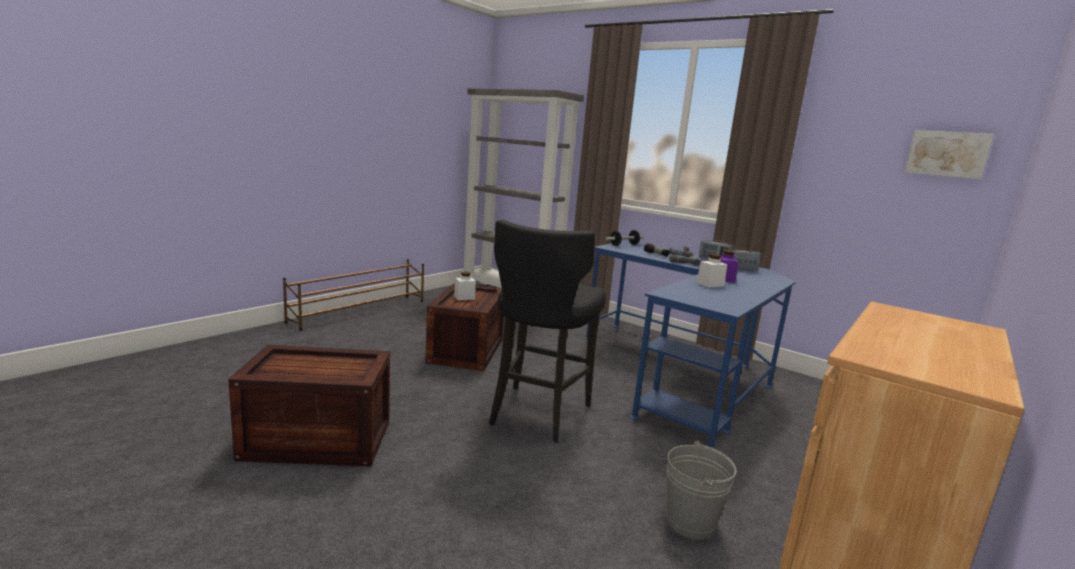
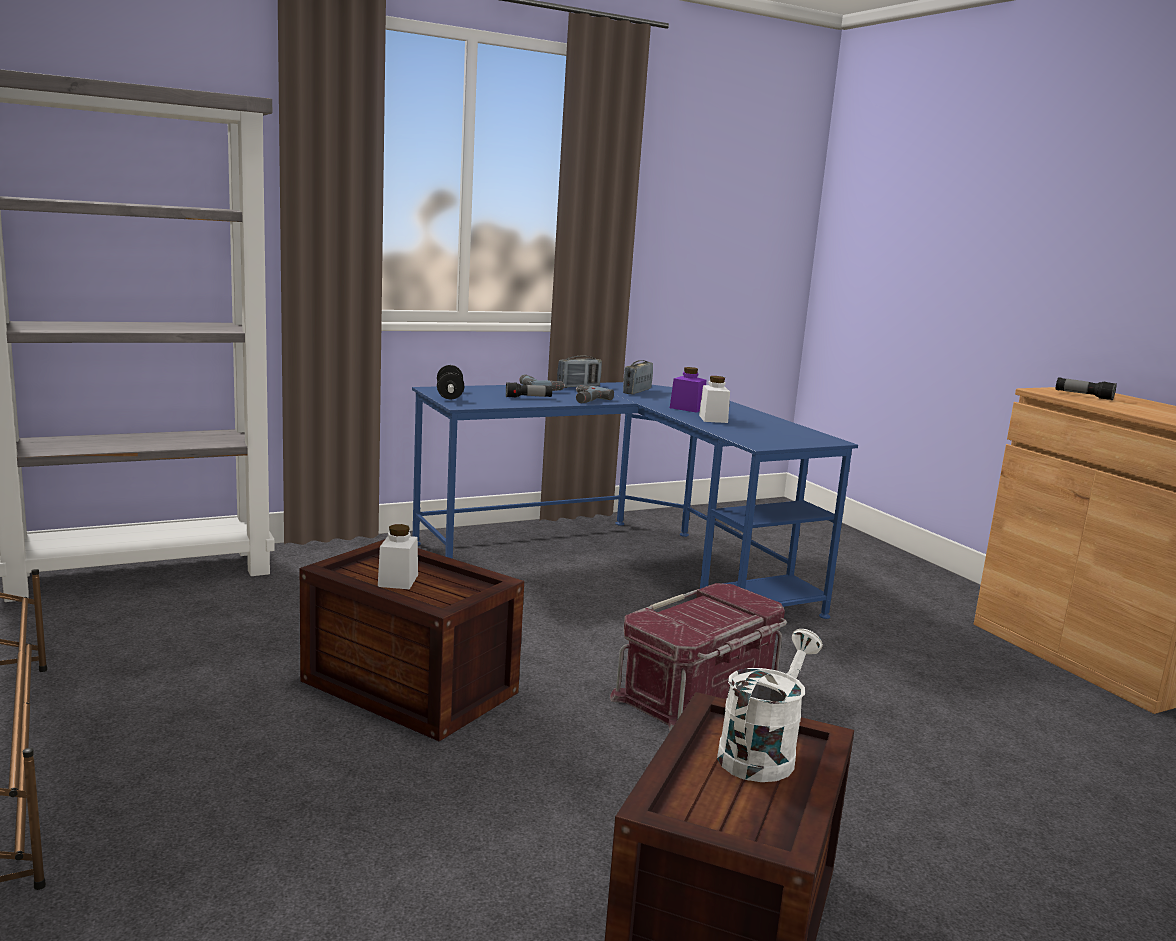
camera: 65 degrees left, 0 degrees up
(340, 369) = (762, 752): none -> white watering can
(537, 413) = (700, 690): black stool -> red storage box
(690, 521) = (970, 677): grey bucket -> none
(913, 321) = (1083, 396): none -> flashlight
(947, 154) = (765, 213): picture -> none

